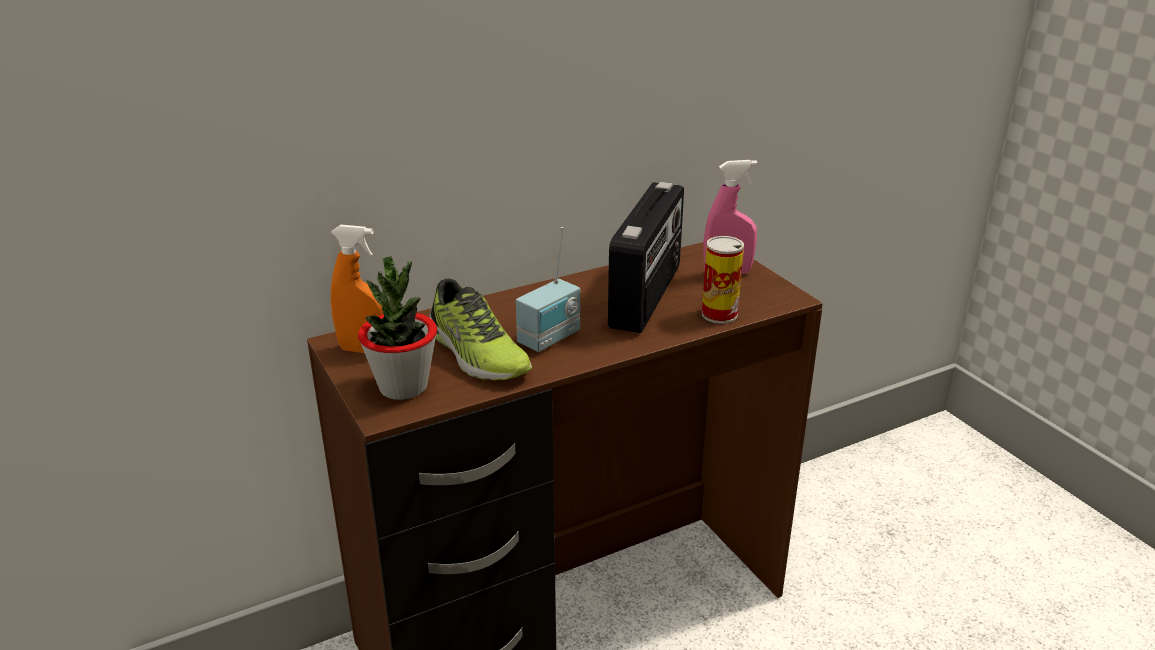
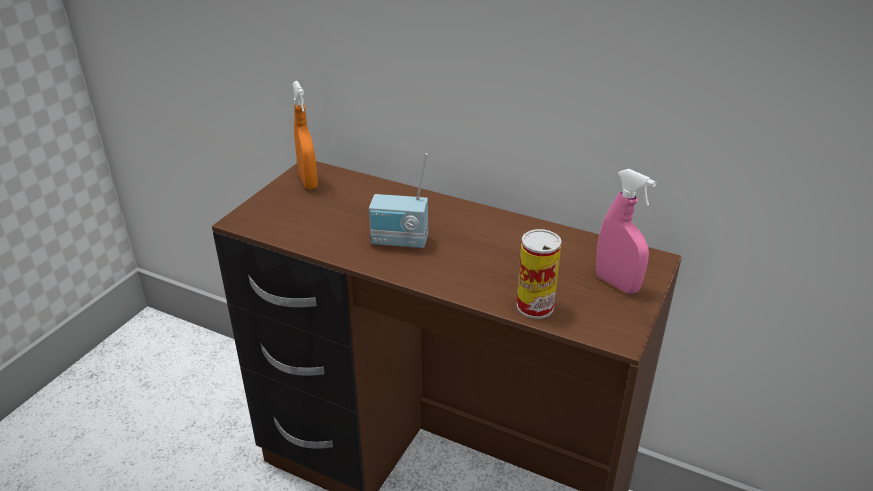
camera: 55 degrees right, 5 degrees up
(403, 387) = (277, 213): potted plant -> none
(476, 354) = (346, 221): shoe -> none
(647, 296) = (519, 259): radio -> none

